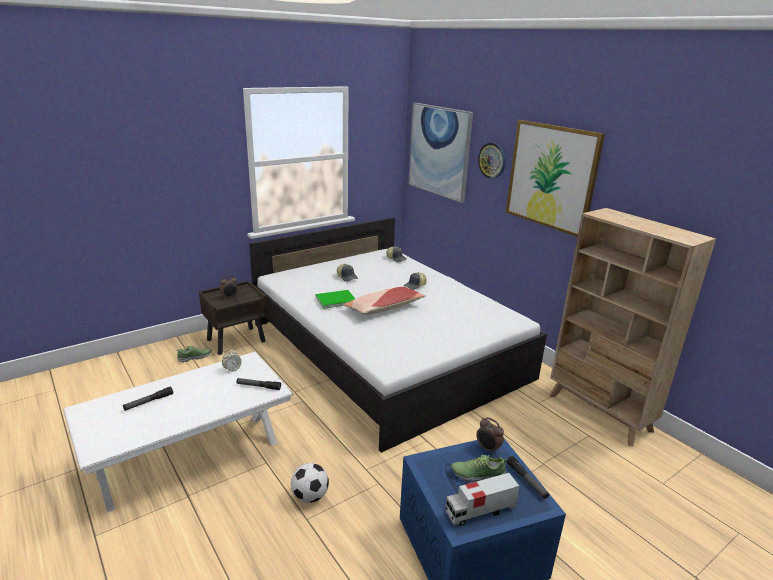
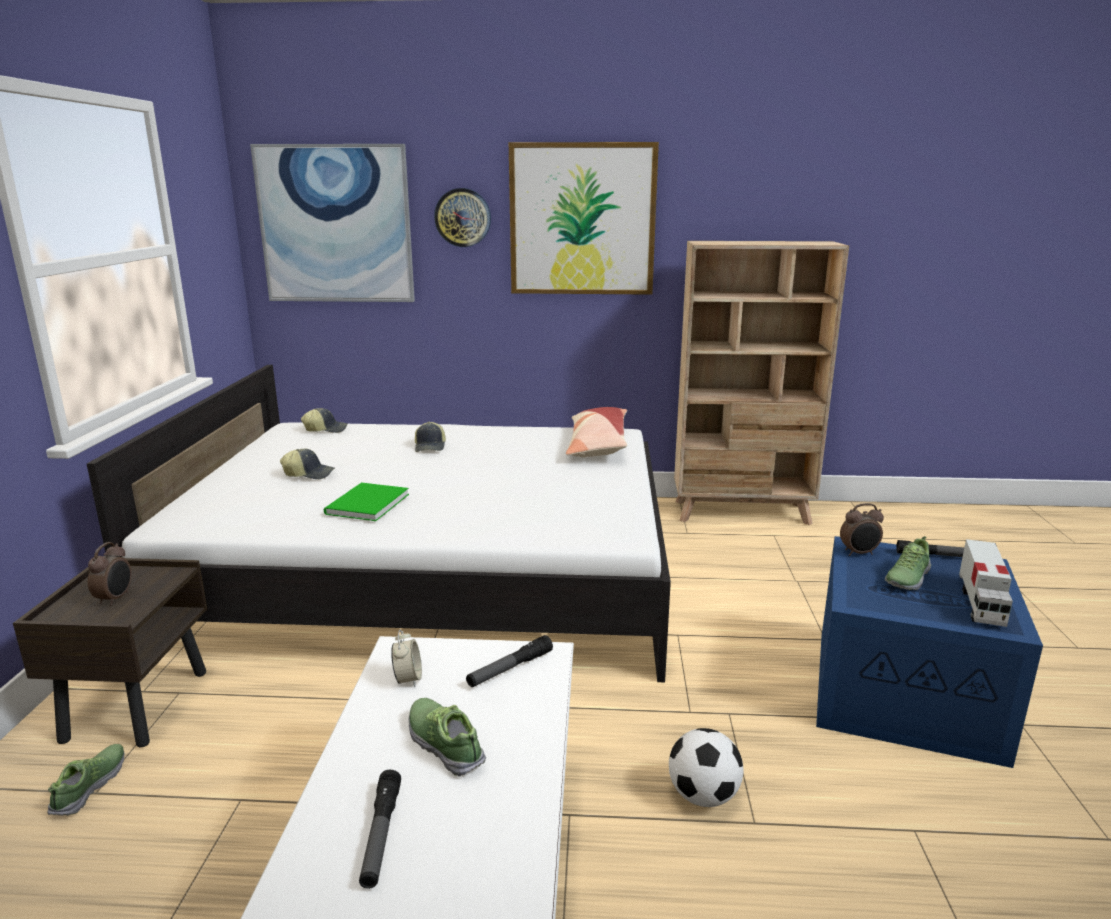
camera: 50 degrees left, 5 degrees down
(201, 393) = (445, 744): none -> shoe
(384, 308) = (456, 484): pillow -> pillow (597, 445)

